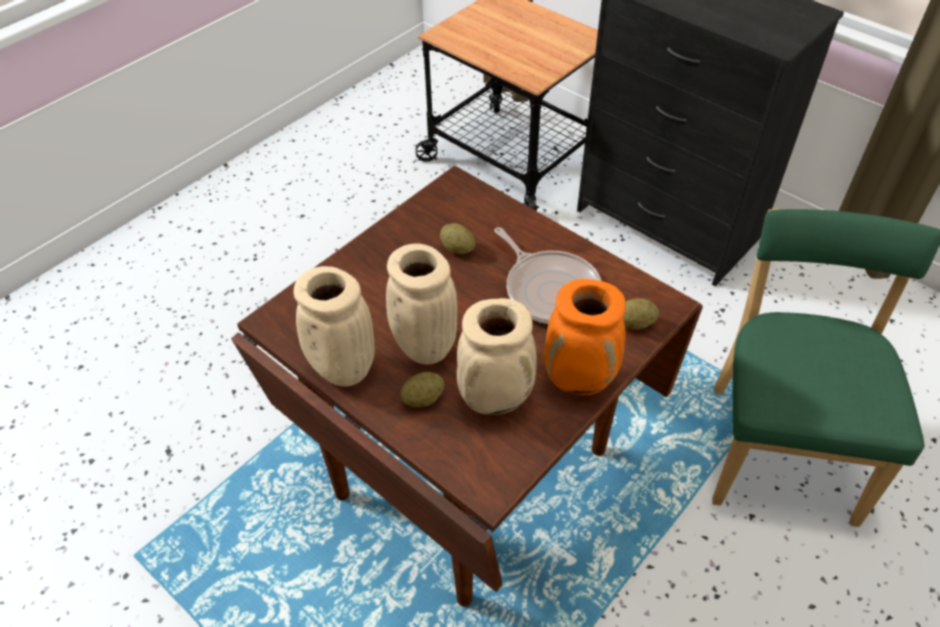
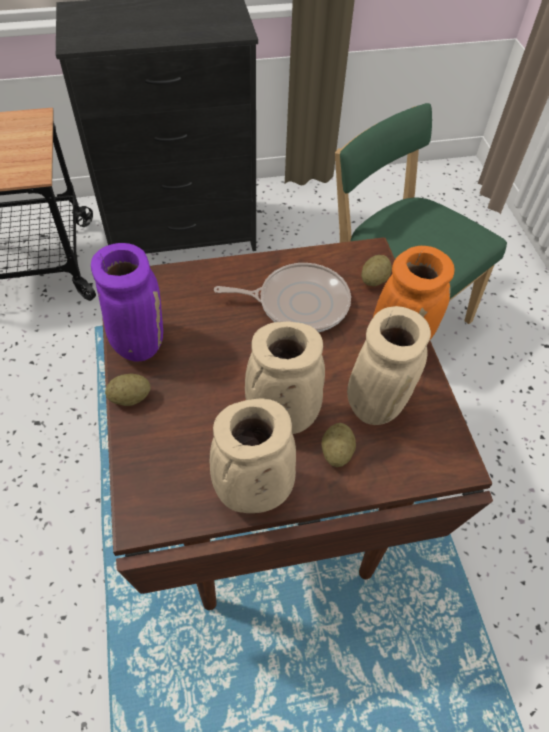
camera: 55 degrees left, 5 degrees up
(410, 226) = (137, 343): none -> purple vase
(457, 248) = (198, 329): potato -> potato (130, 398)

